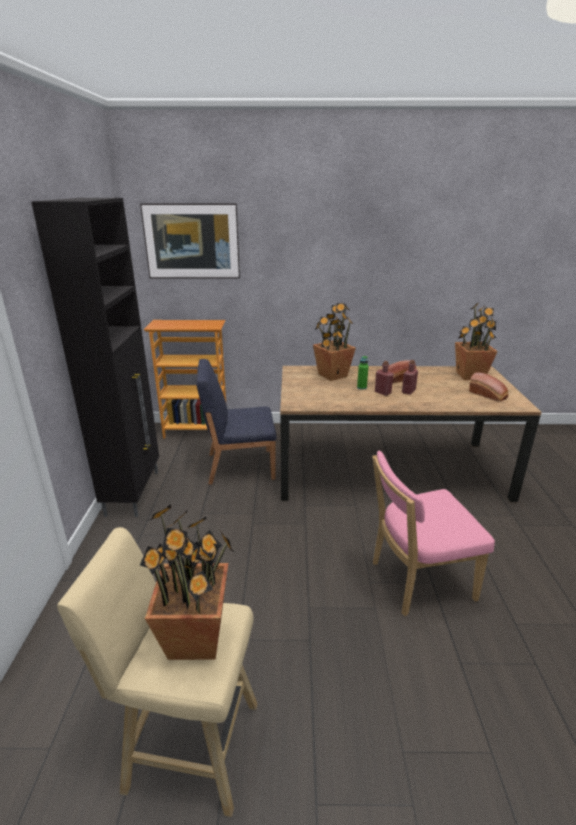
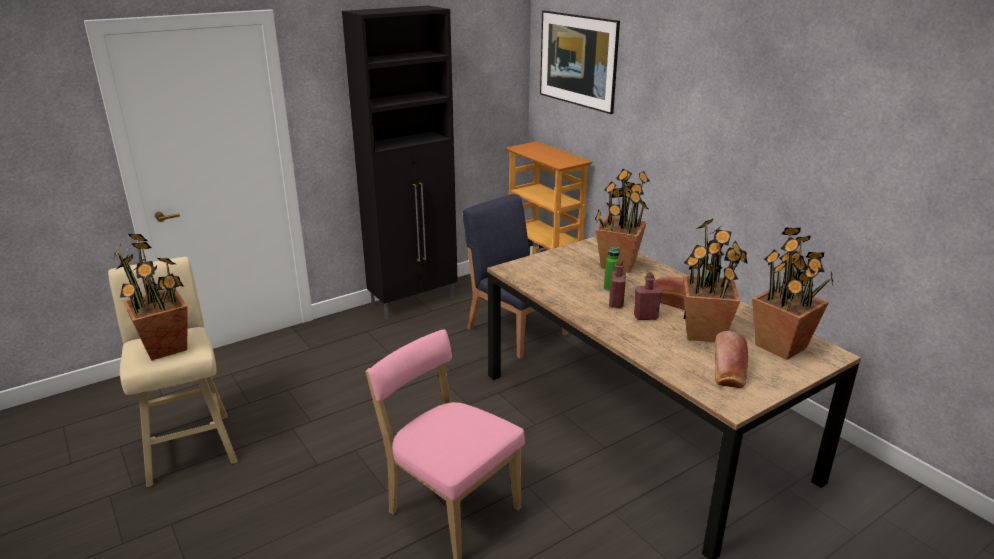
camera: 55 degrees right, 0 degrees up
(440, 385) = (704, 332): none -> potted plant

